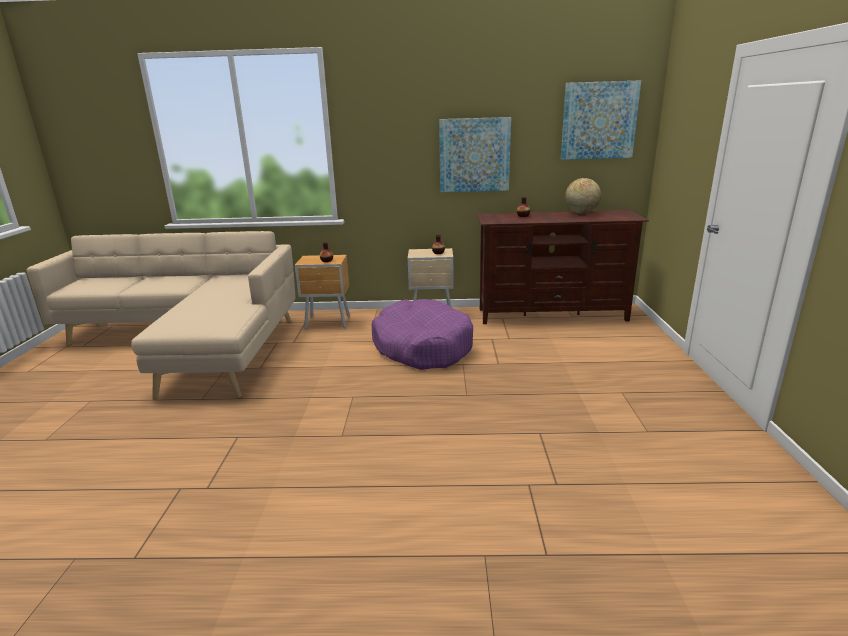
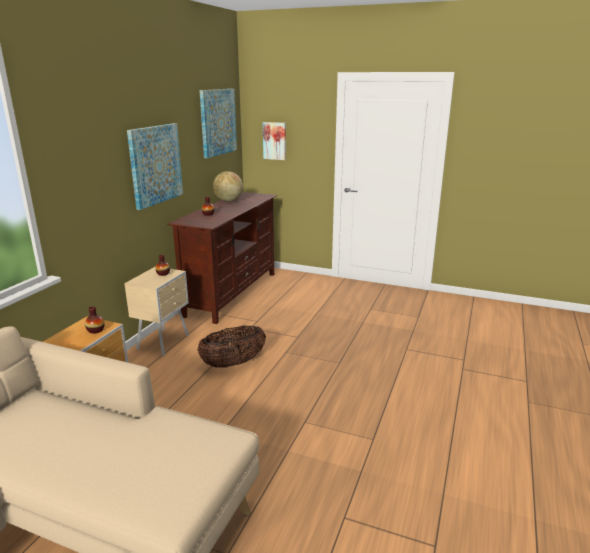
camera: 70 degrees left, 0 degrees up
(422, 347) = (233, 363): purple dog bed -> basket
(675, 149) = (275, 141): none -> picture

